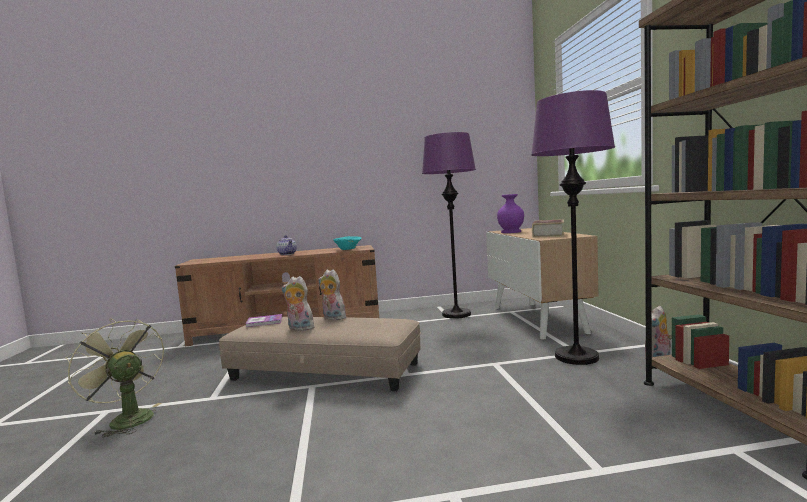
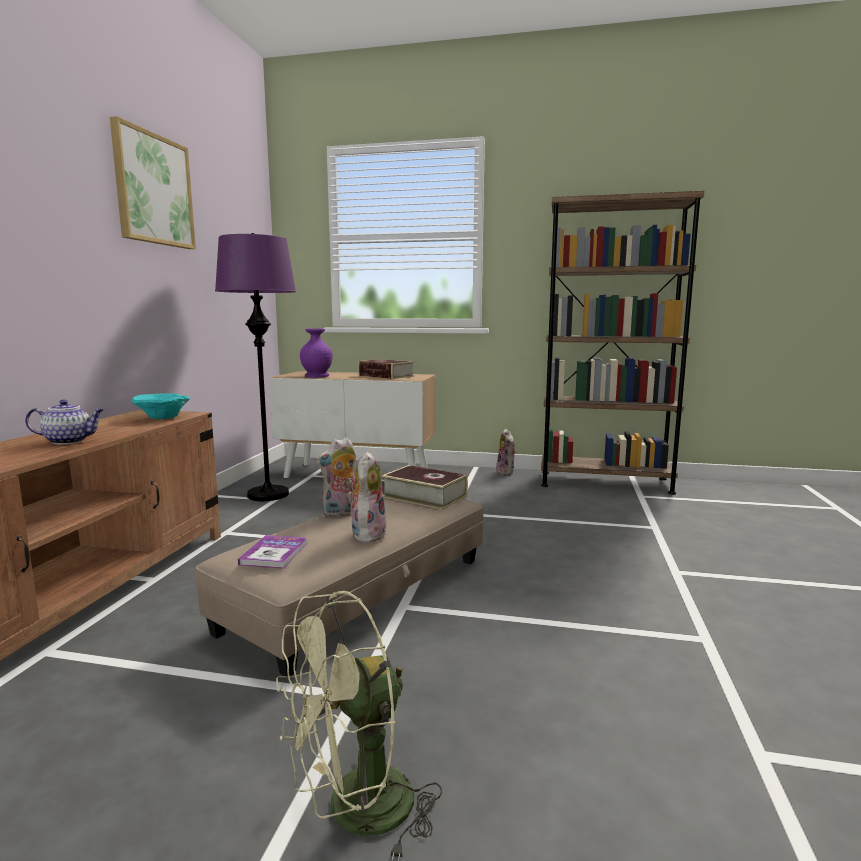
camera: 70 degrees left, 5 degrees up
(299, 329) = (367, 534): plush toy -> plush toy turned 150 degrees clockwise
(381, 325) = (424, 496): none -> book
(397, 120) = (153, 189): none -> picture
(576, 357) = (473, 487): purple floor lamp -> none

